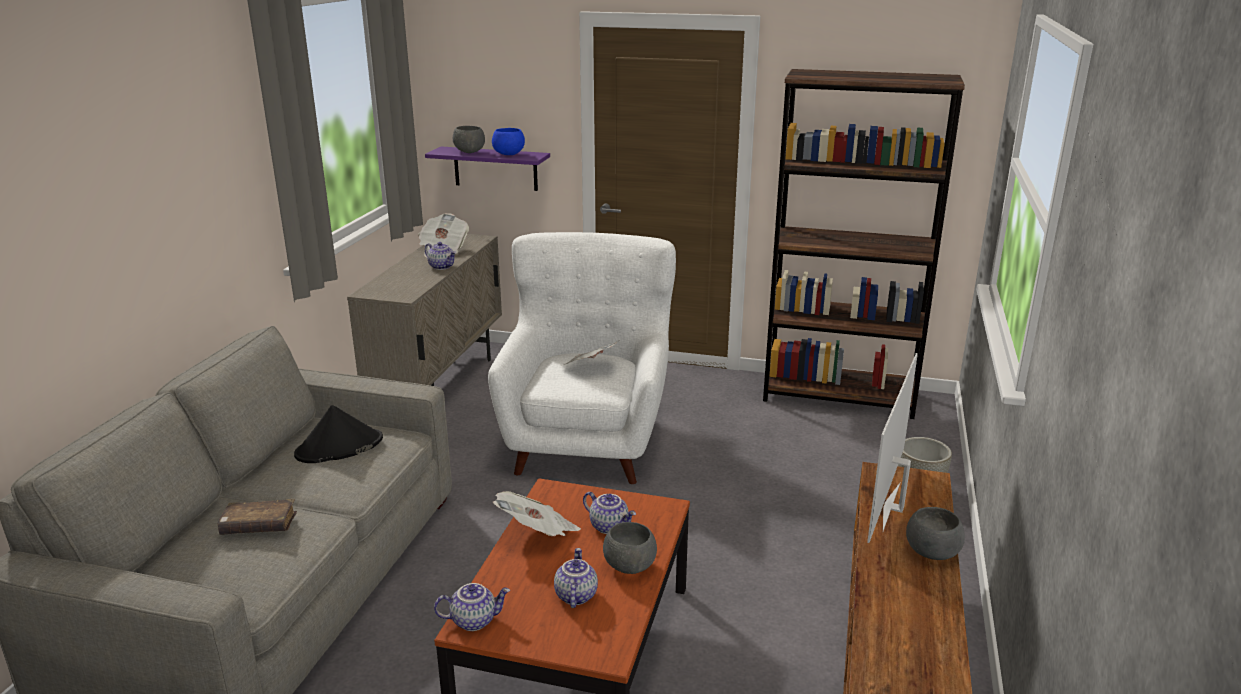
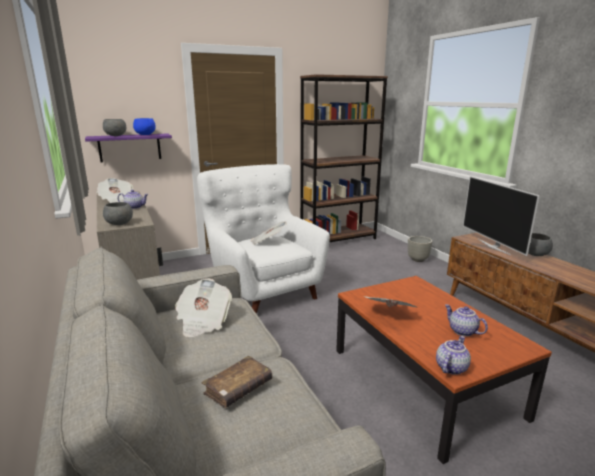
camera: 40 degrees left, 5 degrees down
(339, 447) = (203, 321): black hat -> newspaper
(610, 526) = (411, 298): teapot -> none
(629, 567) = (454, 309): grey bowl -> grey bowl (119, 224)

